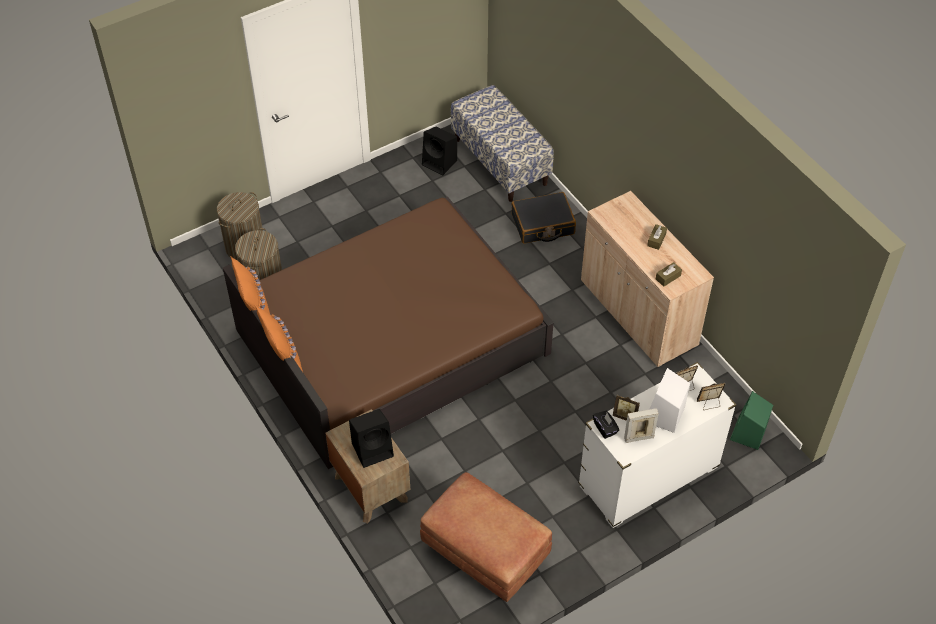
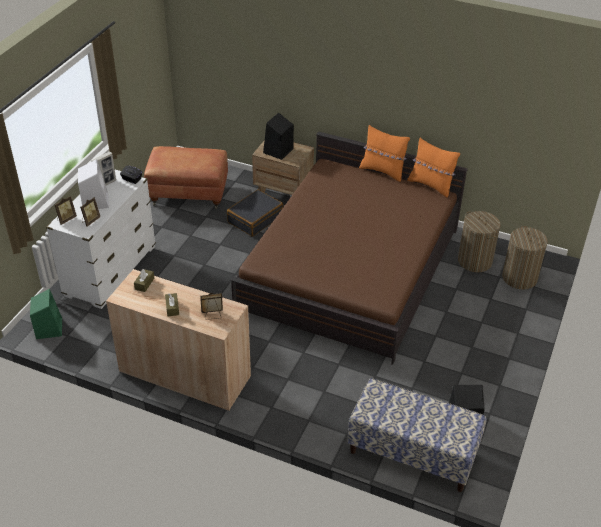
camera: 145 degrees right, 10 degrees down
(543, 224) = (321, 410): black suitcase -> black suitcase (255, 219)
(625, 416) = (122, 191): picture frame -> picture frame (212, 315)

